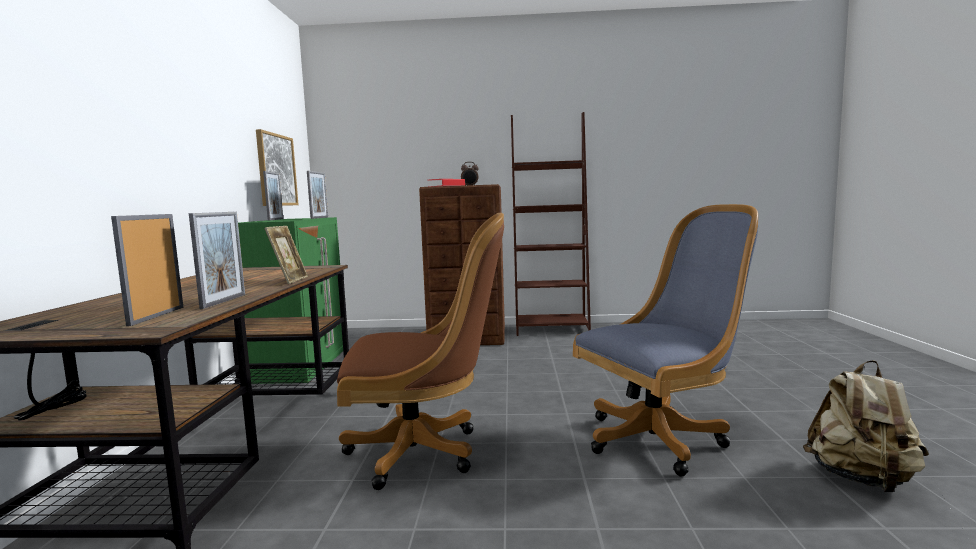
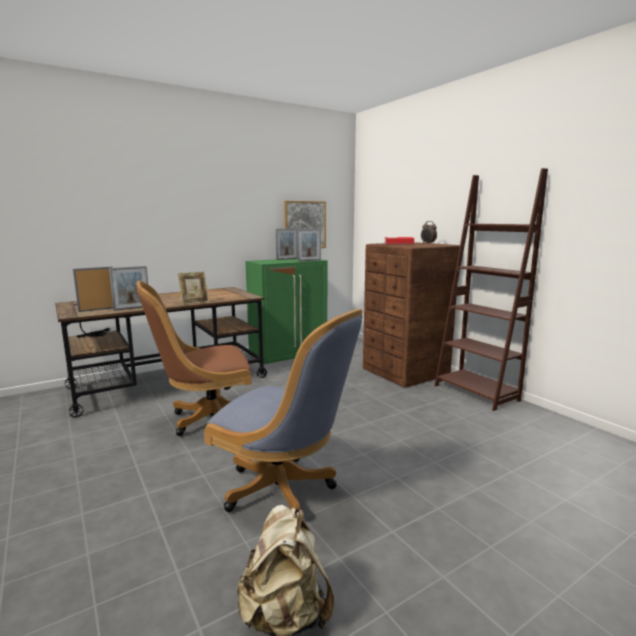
camera: 55 degrees right, 5 degrees up
(426, 452) = (204, 421): brown office chair -> brown office chair turned 105 degrees clockwise

